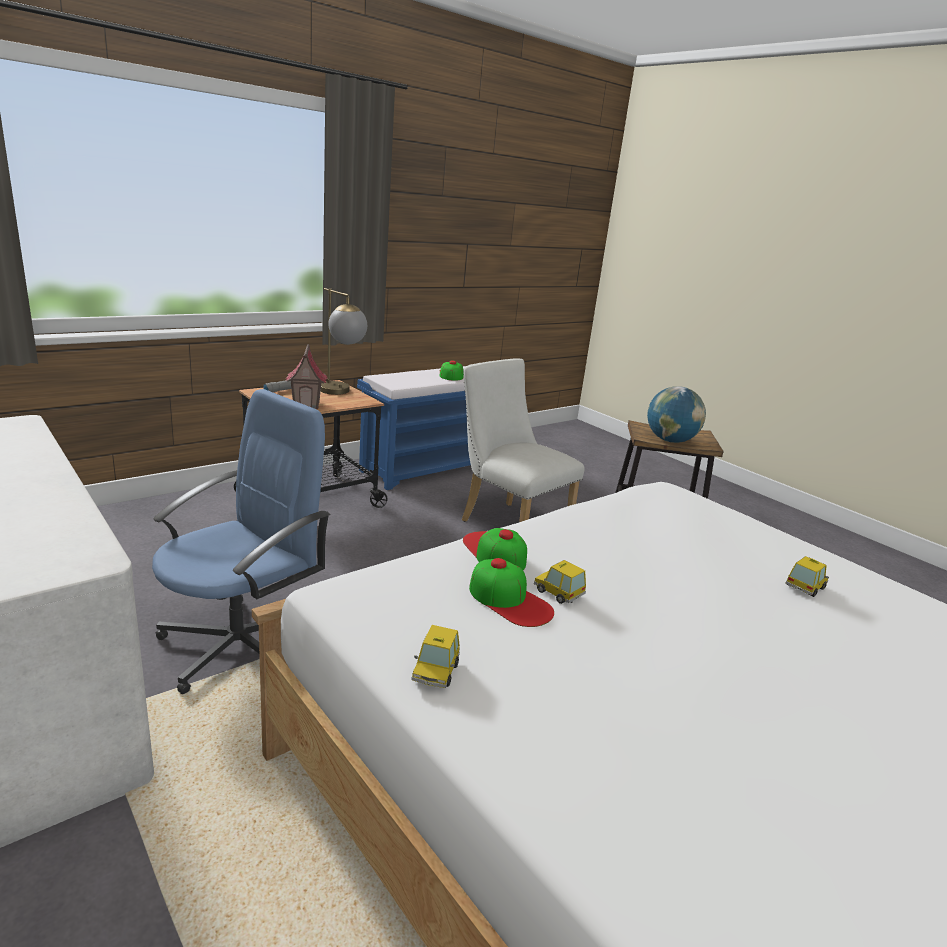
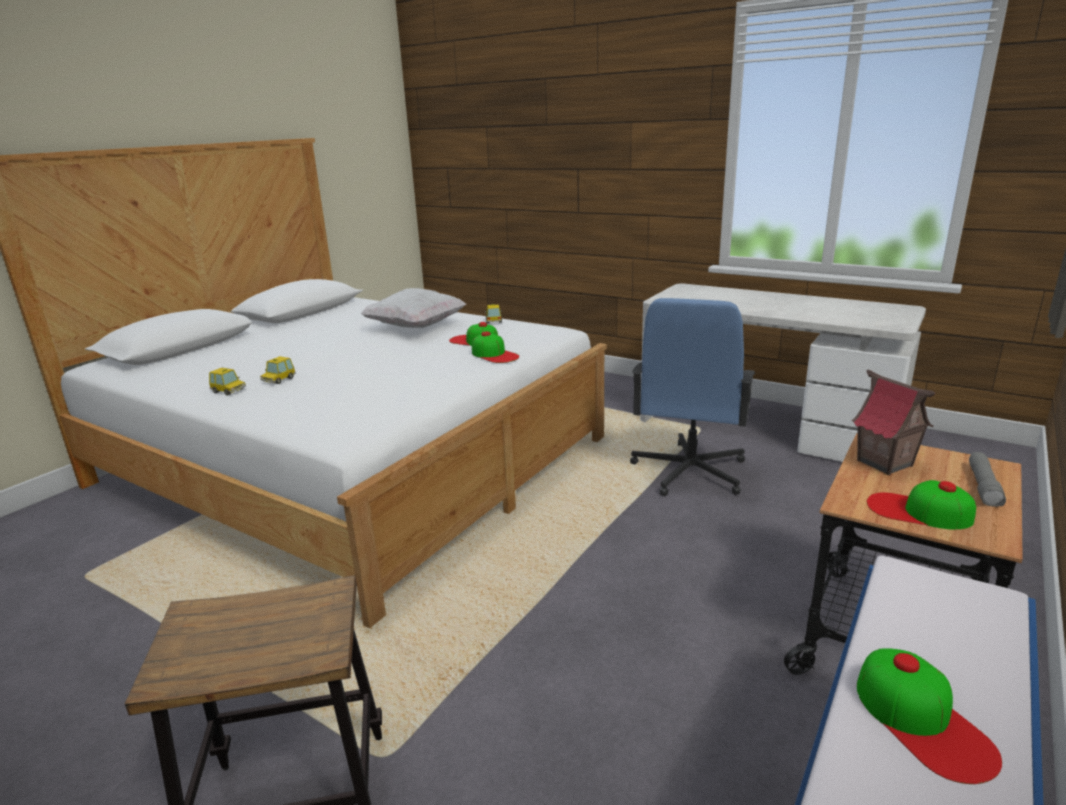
camera: 165 degrees right, 0 degrees up
(341, 393) = (918, 511): table lamp -> cap
(508, 524) = (576, 717): white chair -> none
(558, 592) = (449, 349): toy car -> toy car (229, 390)
(618, 697) = (416, 327): none -> white pillow
(670, 440) = (273, 606): globe -> none

